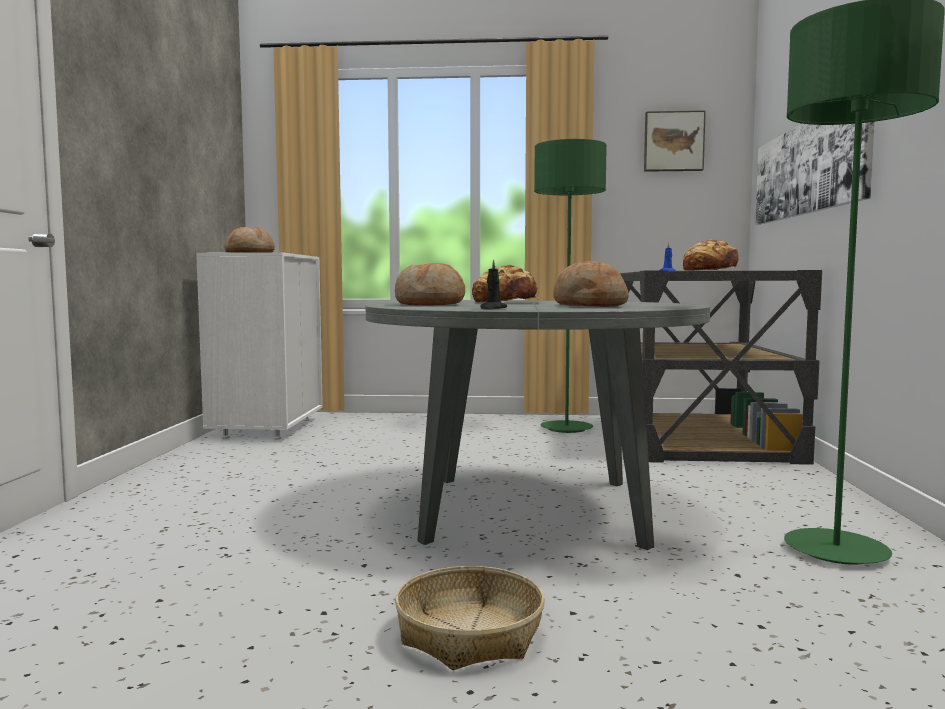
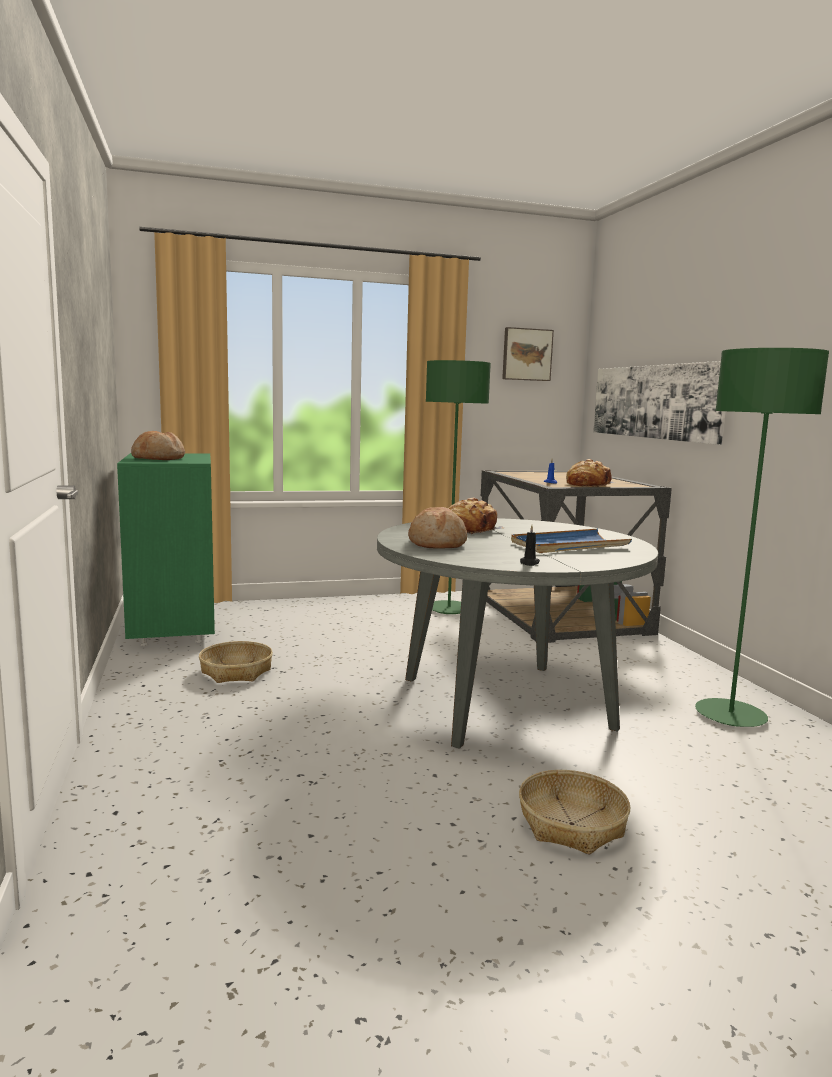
camera: 20 degrees left, 5 degrees up
(267, 428) = (173, 628): white cabinet -> green cabinet
(279, 462) = (236, 671): none -> basket
(590, 305) = (569, 545): bread -> blue tray

